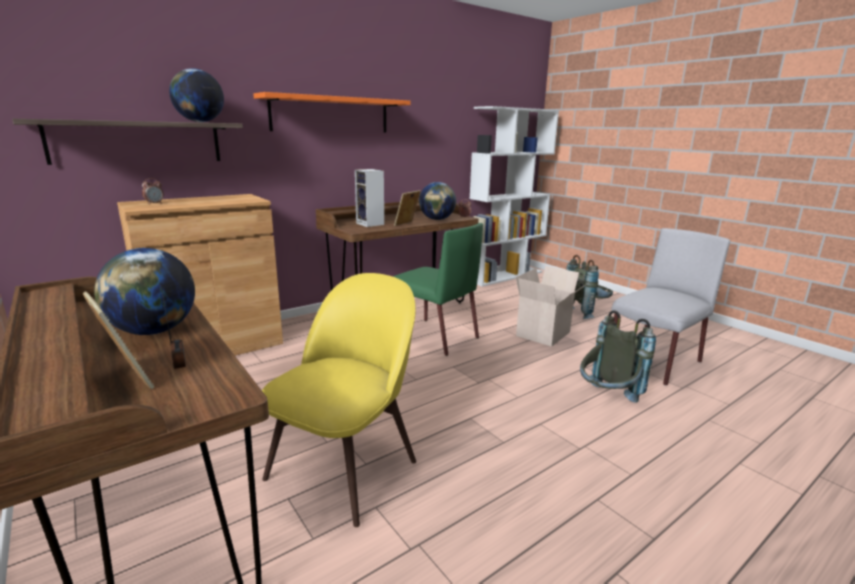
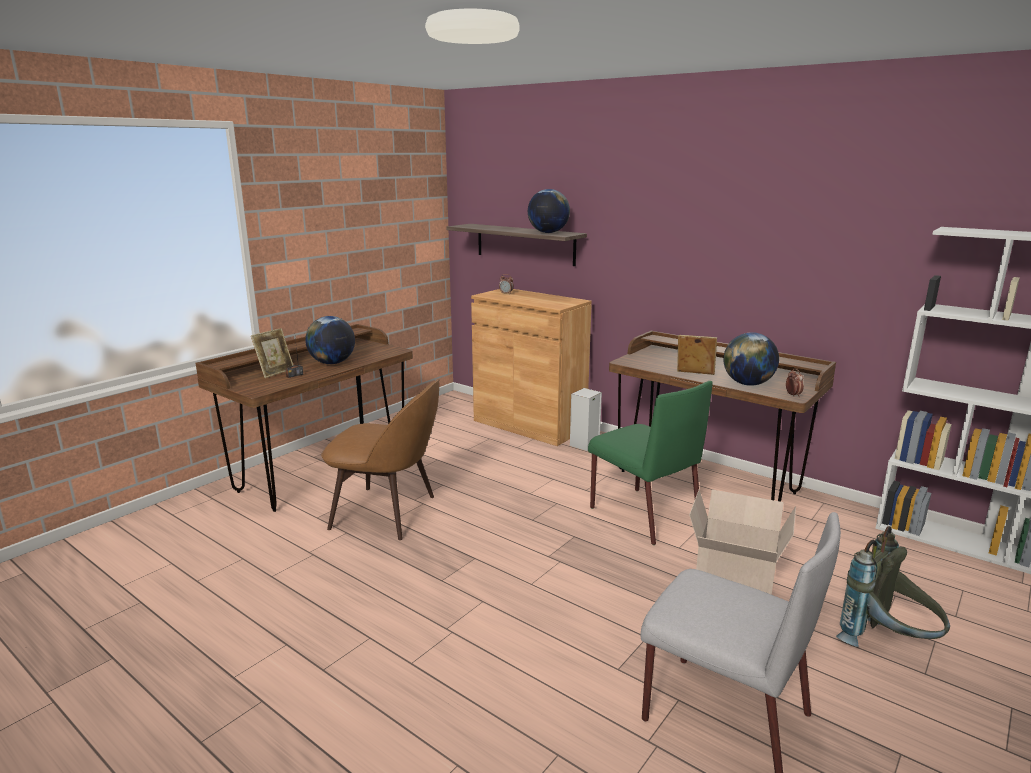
camera: 75 degrees right, 0 degrees up
(331, 115) = (685, 229): orange shelf -> none
(346, 466) = (388, 513): yellow chair -> brown chair
(371, 224) = (668, 362): speaker -> speaker (584, 445)
(433, 336) = (642, 514): green chair -> green chair turned 60 degrees counterclockwise
(606, 400) = (561, 653): grey backpack -> none

